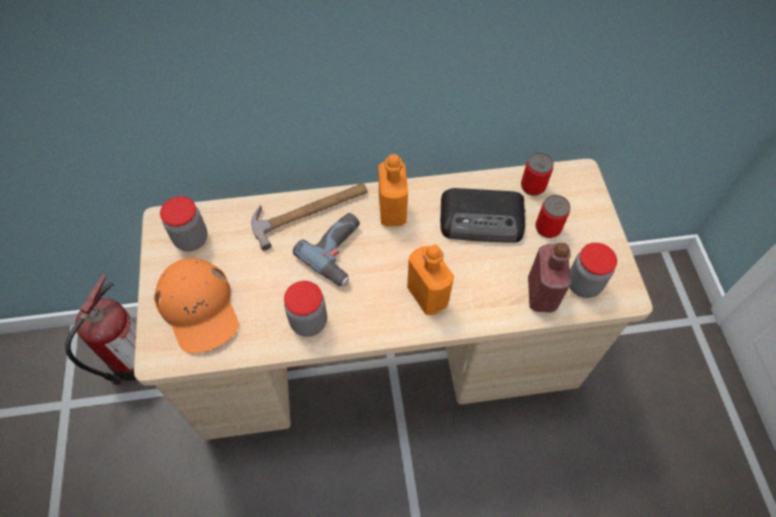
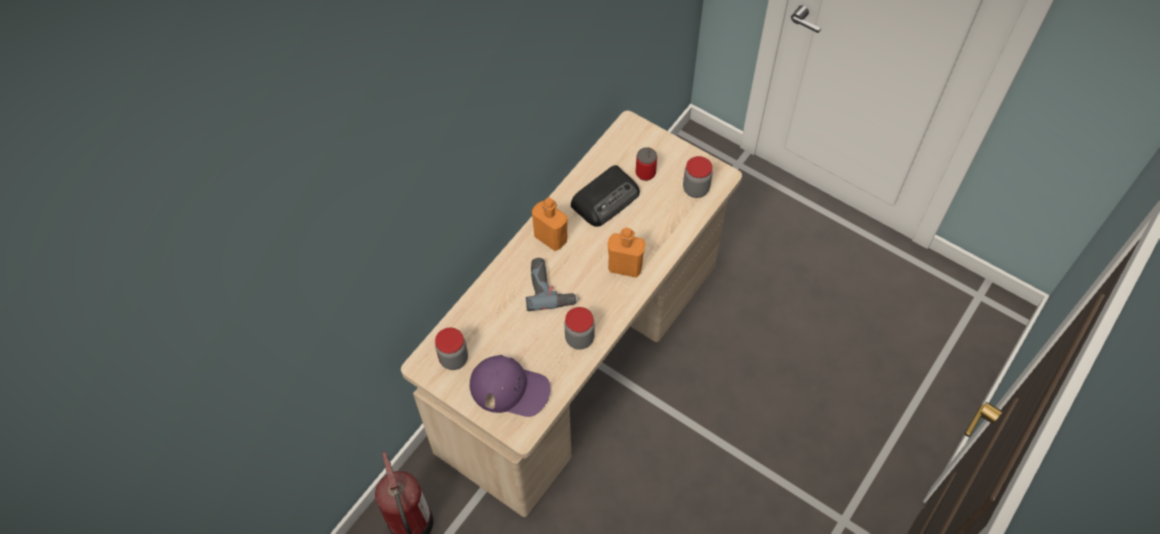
camera: 45 degrees left, 0 degrees up
(199, 308) = (510, 388): orange cap -> purple cap
(310, 211) = (504, 280): hammer -> none
(533, 186) = (611, 155): can -> none
(541, 294) = (681, 213): red bottle -> none

